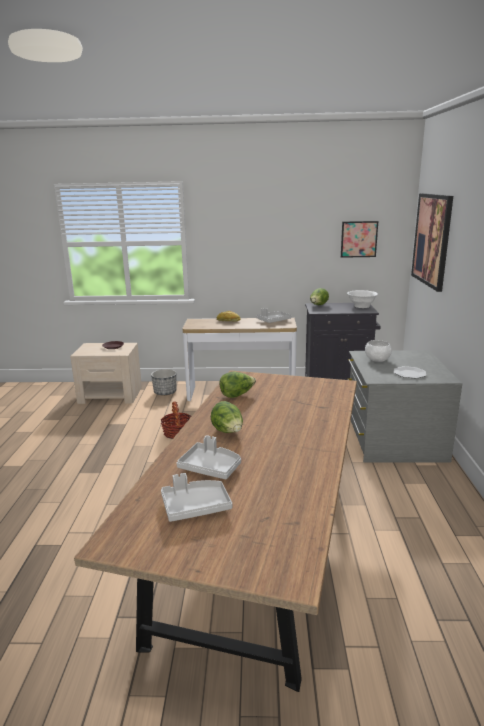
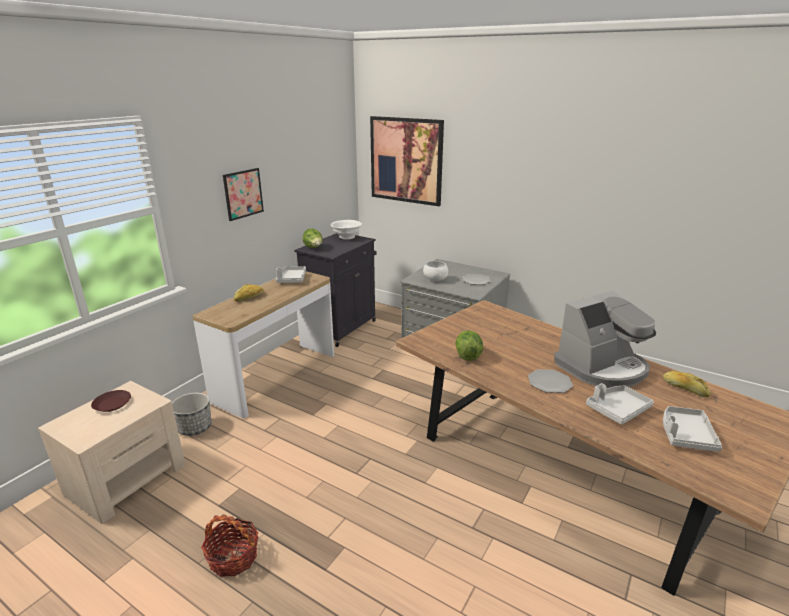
camera: 60 degrees left, 5 degrees up
(177, 433) = (314, 451): basket -> basket (233, 557)
(228, 432) = (549, 382): lettuce -> plate
(286, 451) = (602, 368): none -> coffee machine
(294, 501) = (684, 389): none -> bread
(359, 239) = (323, 168): picture -> picture (243, 194)

